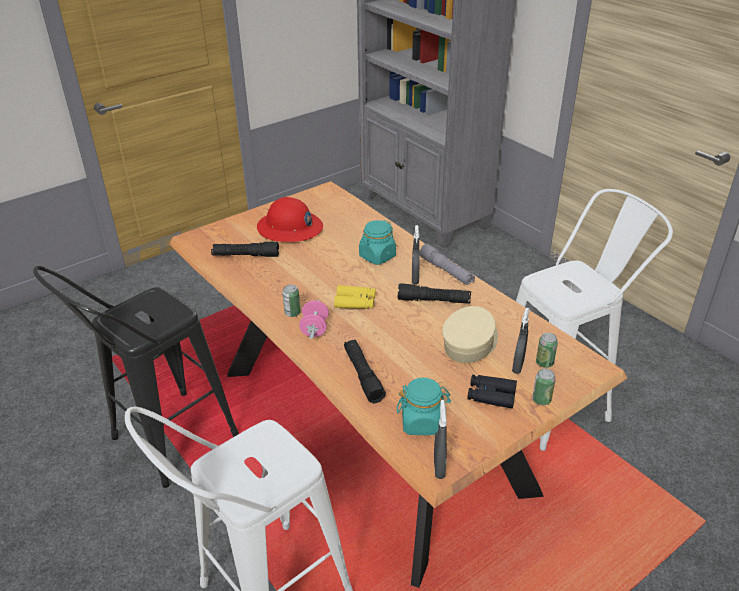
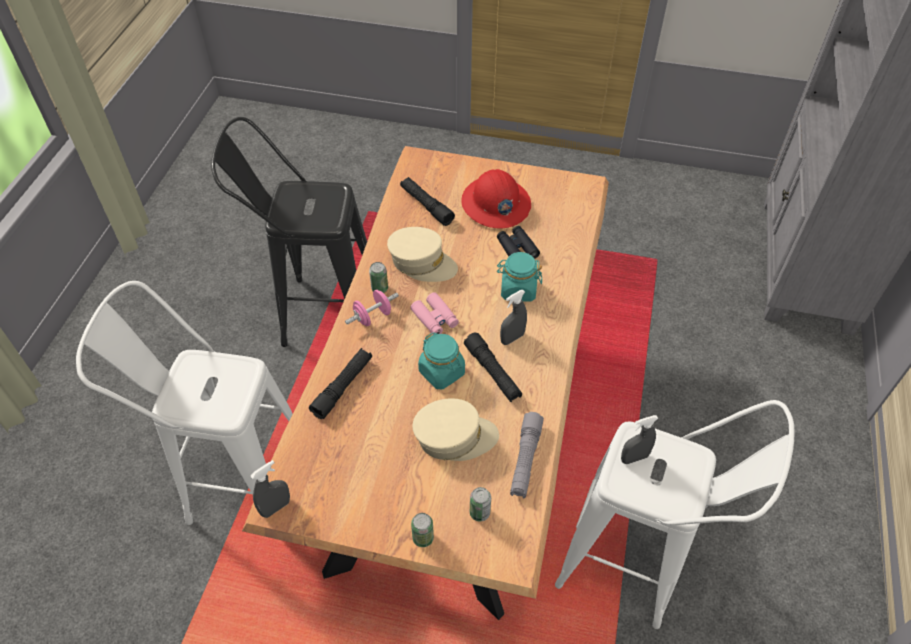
camera: 50 degrees right, 15 degrees up
(296, 283) = (422, 262): none -> beige cap
(355, 302) = (435, 318): yellow binoculars -> pink binoculars
(422, 422) = (319, 464): turquoise jar -> turquoise jar (442, 372)
(446, 271) = (549, 354): grey flashlight -> grey flashlight (525, 459)
(491, 395) = (395, 495): black binoculars -> black binoculars (517, 248)
(518, 366) = (455, 493): grey spray bottle -> grey spray bottle (634, 458)

